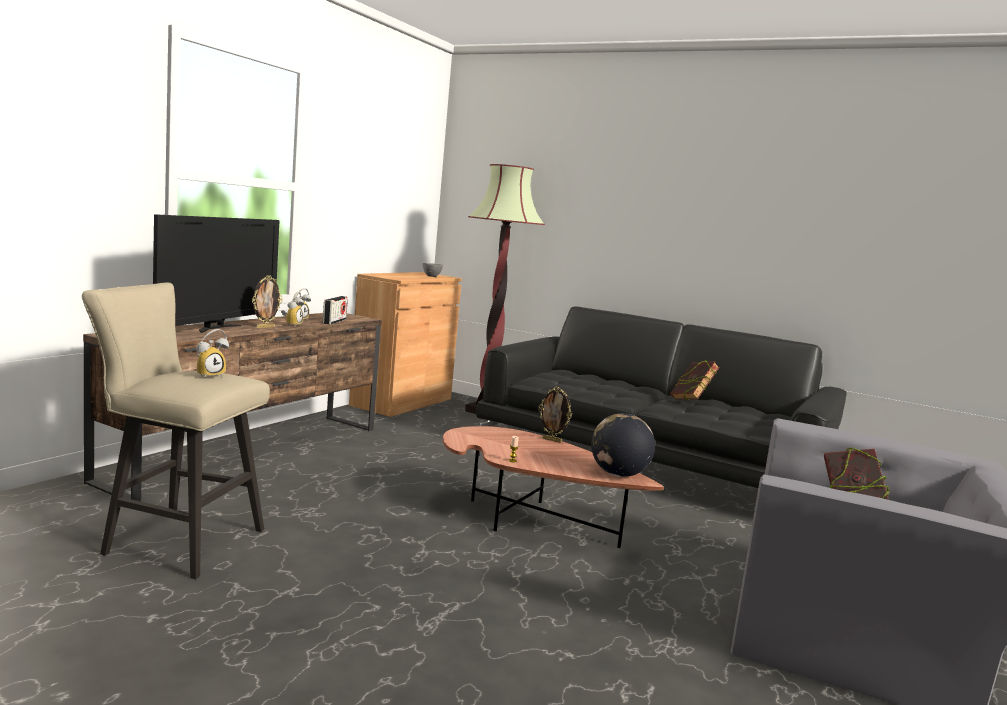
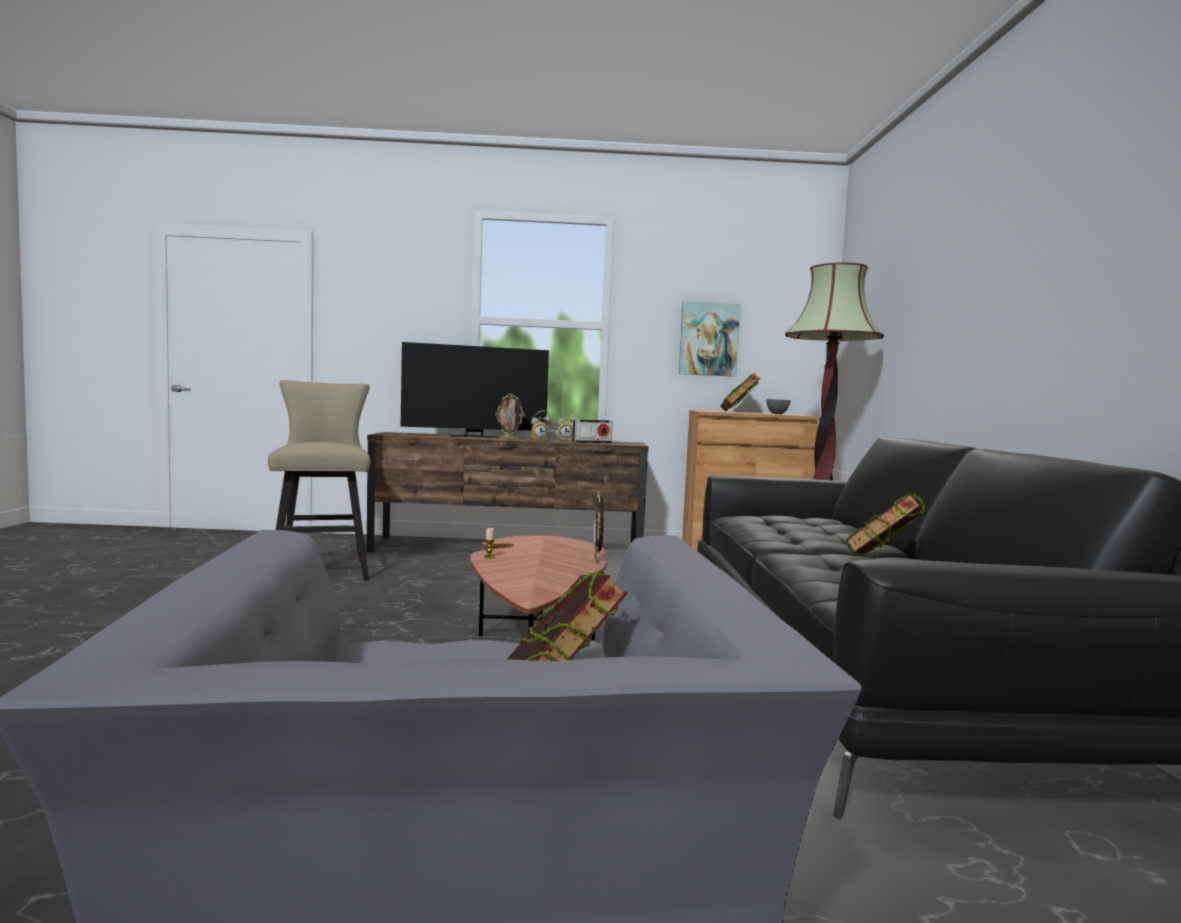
camera: 60 degrees right, 5 degrees down
(209, 375) = (328, 442): alarm clock -> none
(369, 204) = (708, 339): none -> picture
(403, 275) = (738, 412): none -> book
(618, 474) = (531, 589): globe -> none

